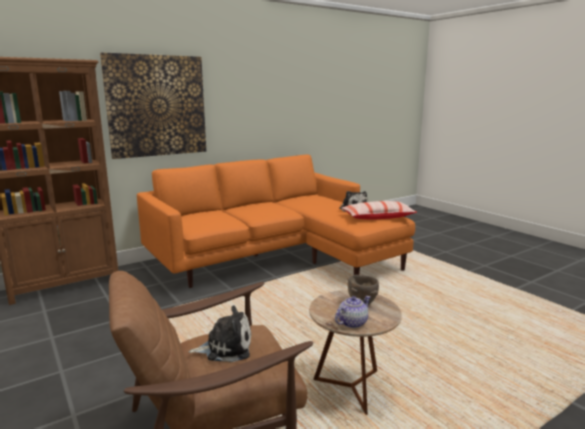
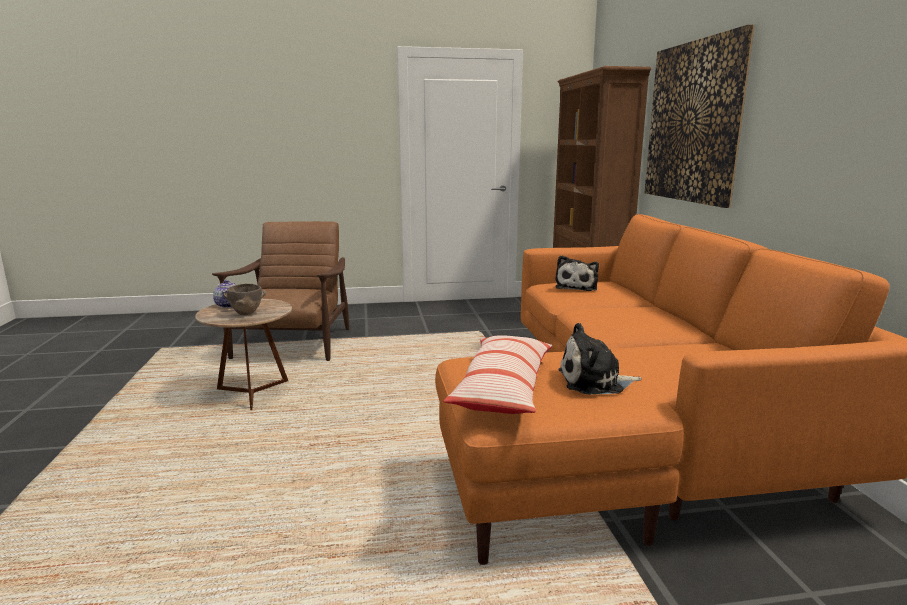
camera: 115 degrees right, 0 degrees up
(226, 347) = (292, 291): plush toy -> plush toy (577, 287)

